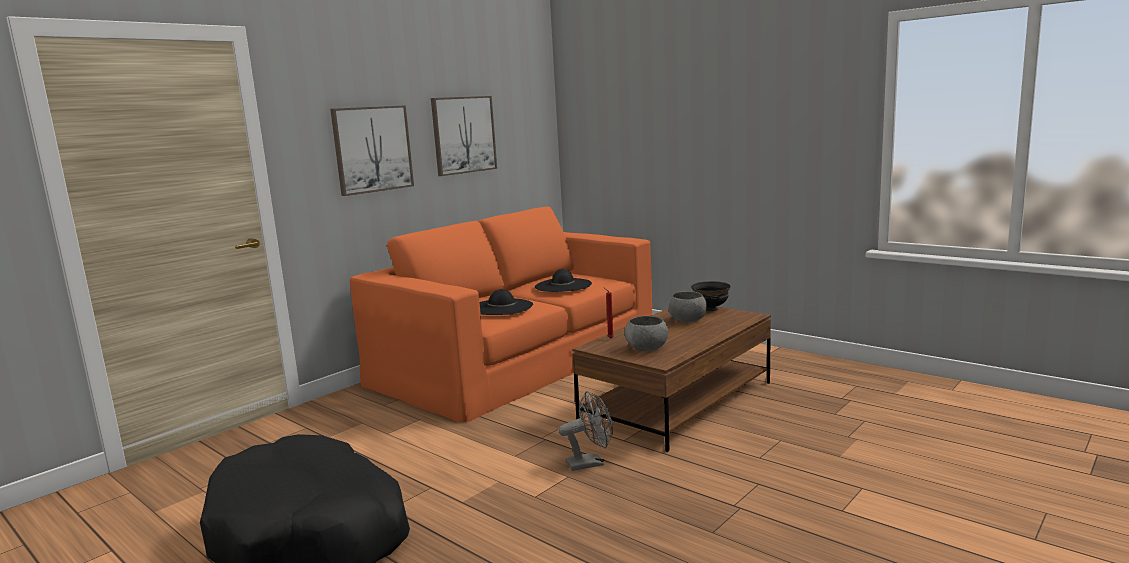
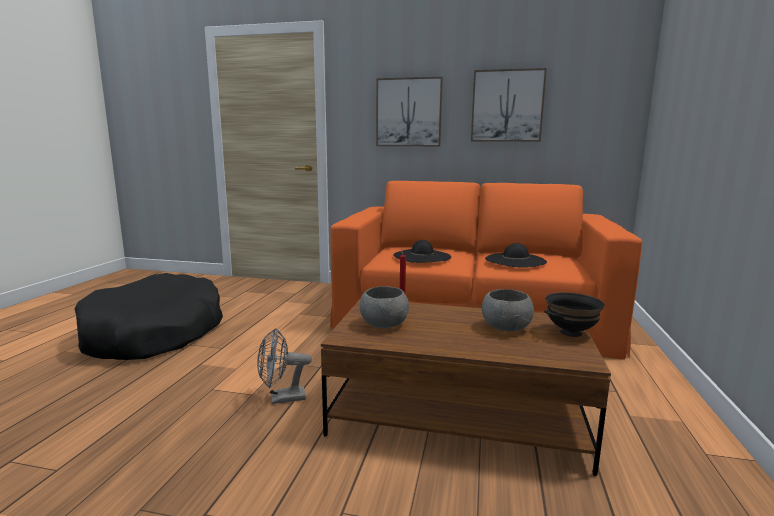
camera: 60 degrees right, 0 degrees up
(590, 463) = (282, 398): grey fan -> grey fan turned 120 degrees clockwise

